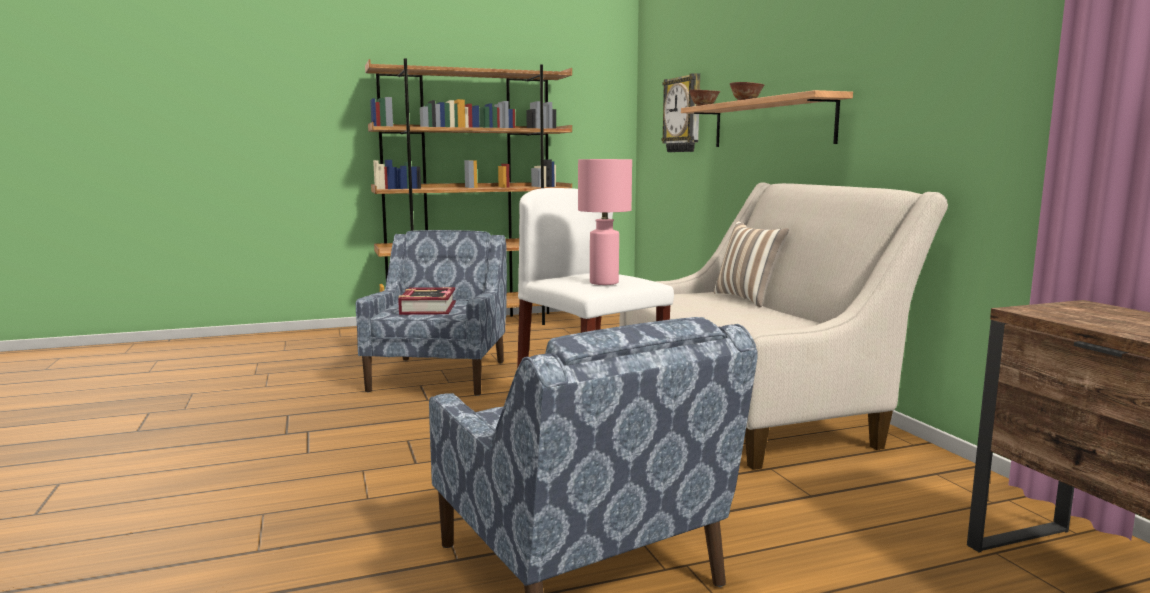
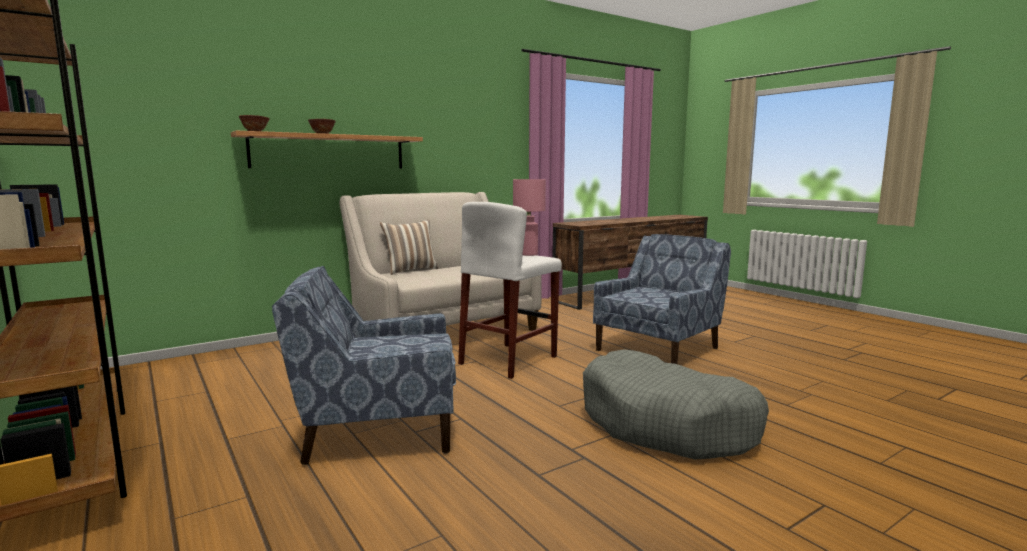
camera: 105 degrees left, 0 degrees up
(284, 485) = (668, 424): none -> grey dog bed
(427, 308) = (403, 348): book -> none
(683, 114) = (166, 132): wall clock -> none

